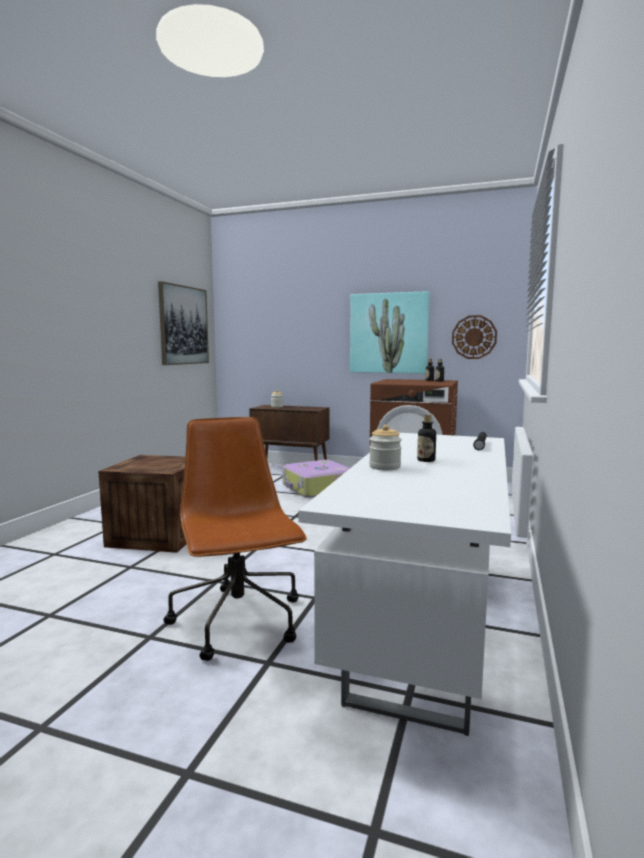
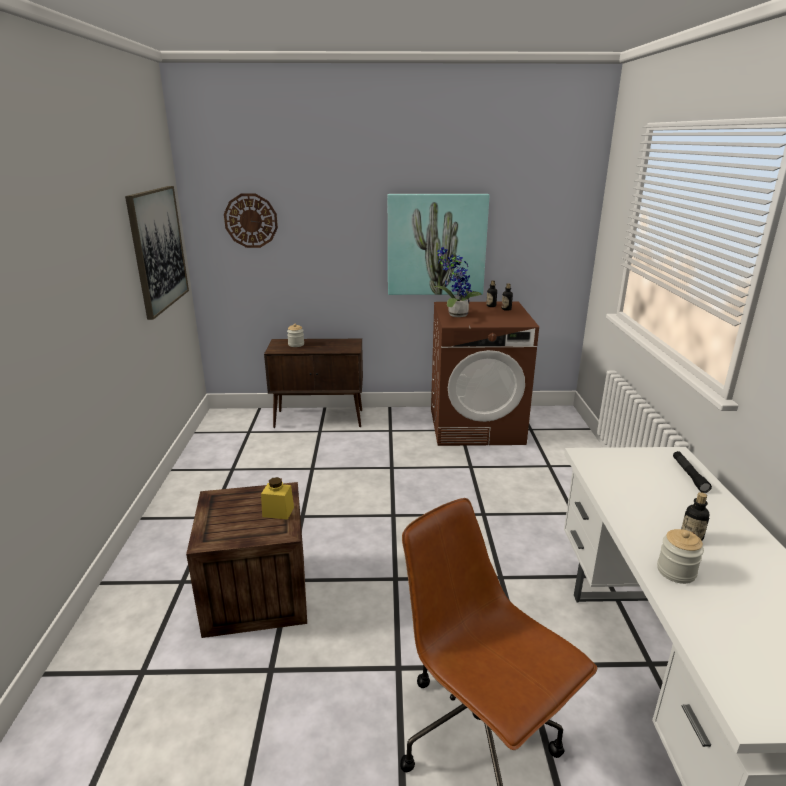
camera: 20 degrees left, 15 degrees up
(175, 464) = (278, 512): none -> yellow jar
(317, 488) = (378, 452): suitcase -> none
(391, 381) = (455, 315): none -> potted plant
(474, 337) = (538, 250): wall clock -> wall clock (251, 220)

